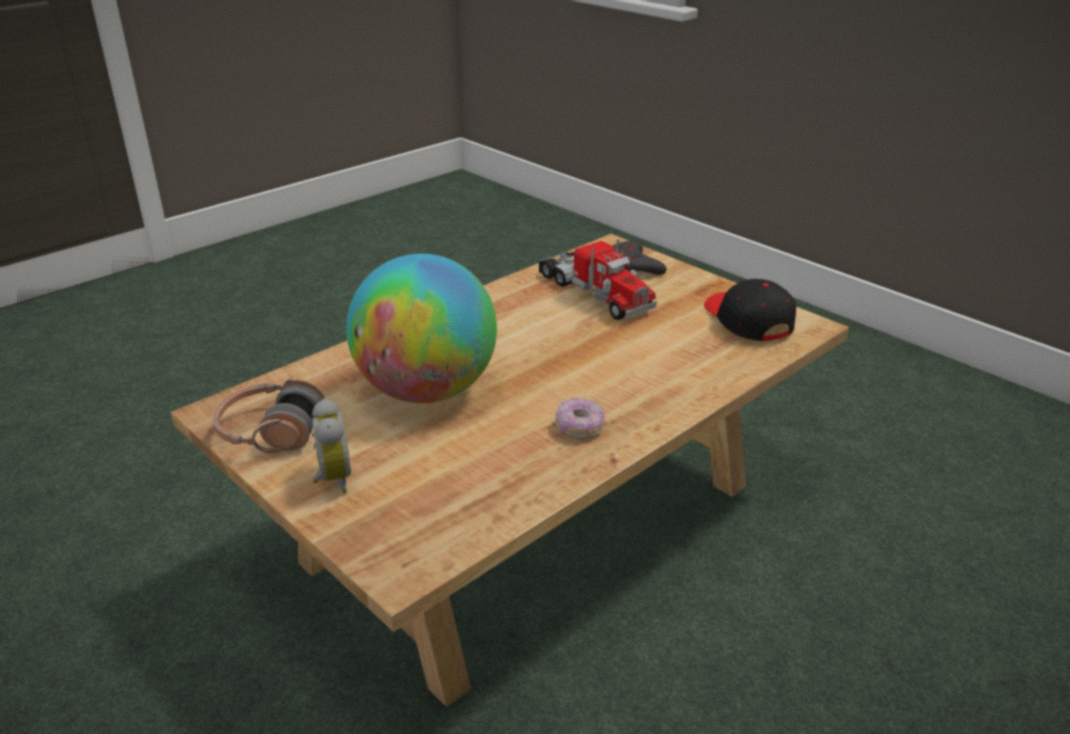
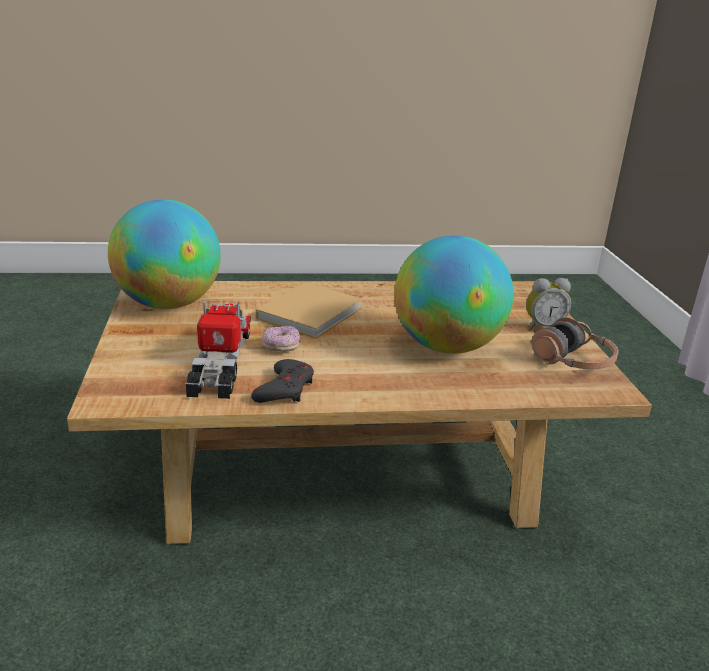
camera: 145 degrees left, 5 degrees down
(331, 479) = (543, 326): alarm clock -> alarm clock turned 120 degrees counterclockwise
(579, 428) = (378, 299): donut -> donut (281, 347)
(614, 372) = (312, 312): none -> beige book
(635, 265) = (135, 371): grey game controller -> grey game controller (285, 388)
(747, 320) = (169, 304): black cap -> globe

